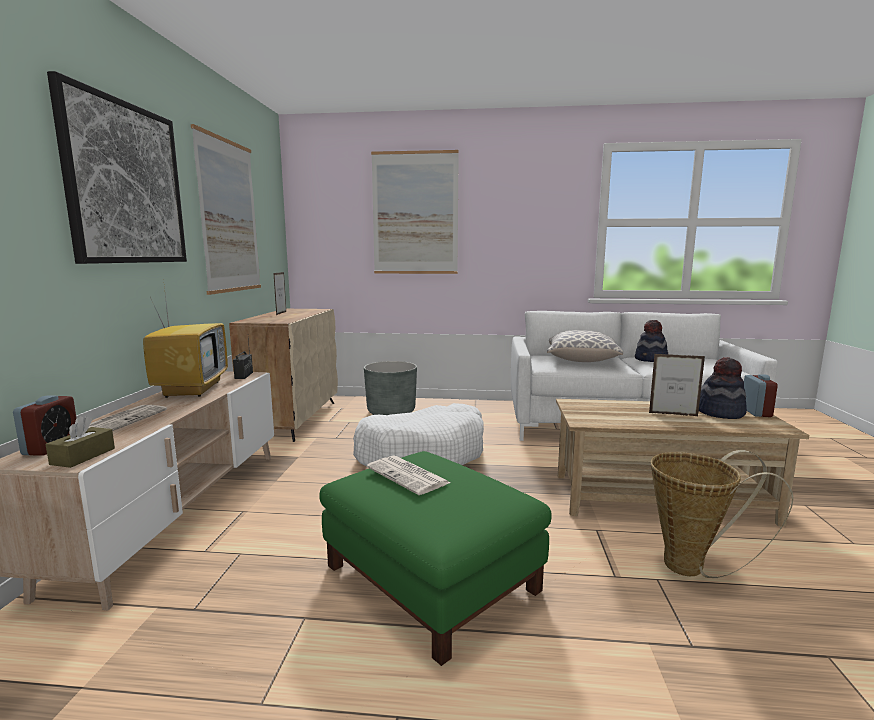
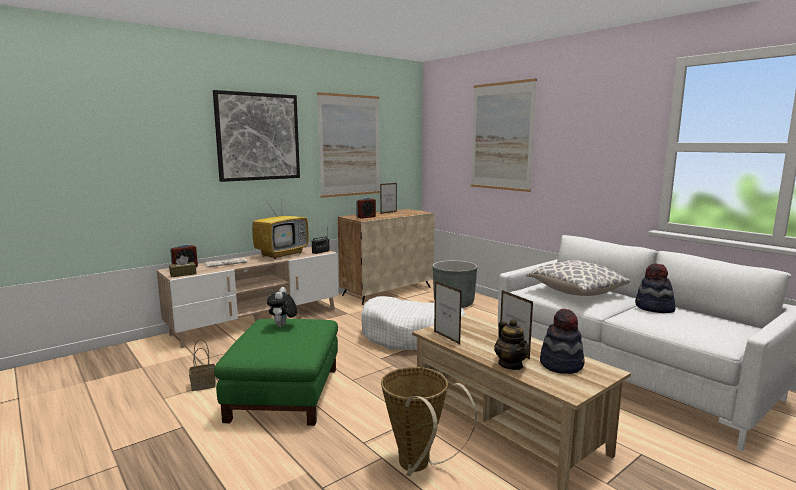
camera: 45 degrees right, 0 degrees up
(290, 636) = (204, 385): none -> basket
(408, 476) = (282, 326): newspaper -> plush toy
(608, 421) = (446, 338): none -> picture frame
(704, 424) = (511, 365): none -> teapot
(756, 412) = (600, 376): alarm clock -> alarm clock (366, 217)

